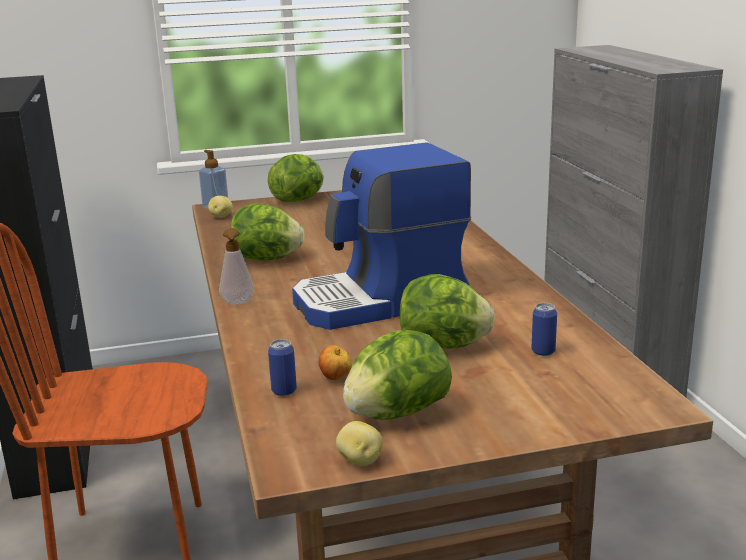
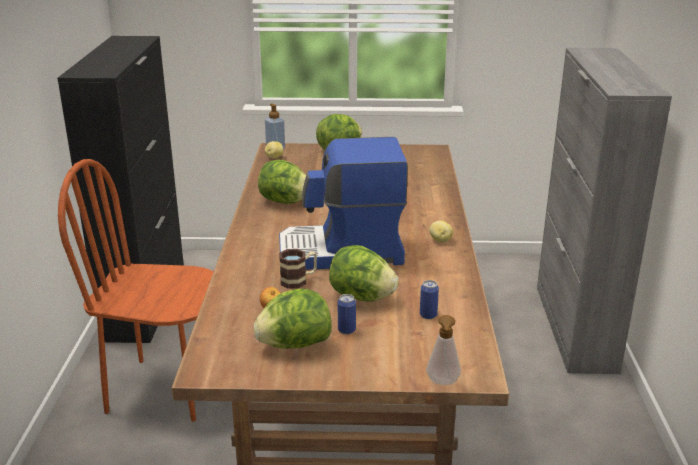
camera: 15 degrees right, 5 degrees up
(237, 303) = (243, 237): soap dispenser -> soap dispenser (442, 383)
(284, 391) = (233, 313): can -> can (346, 330)
(347, 339) = (298, 280): none -> mug
(359, 460) = (249, 374): potato -> potato (440, 240)

